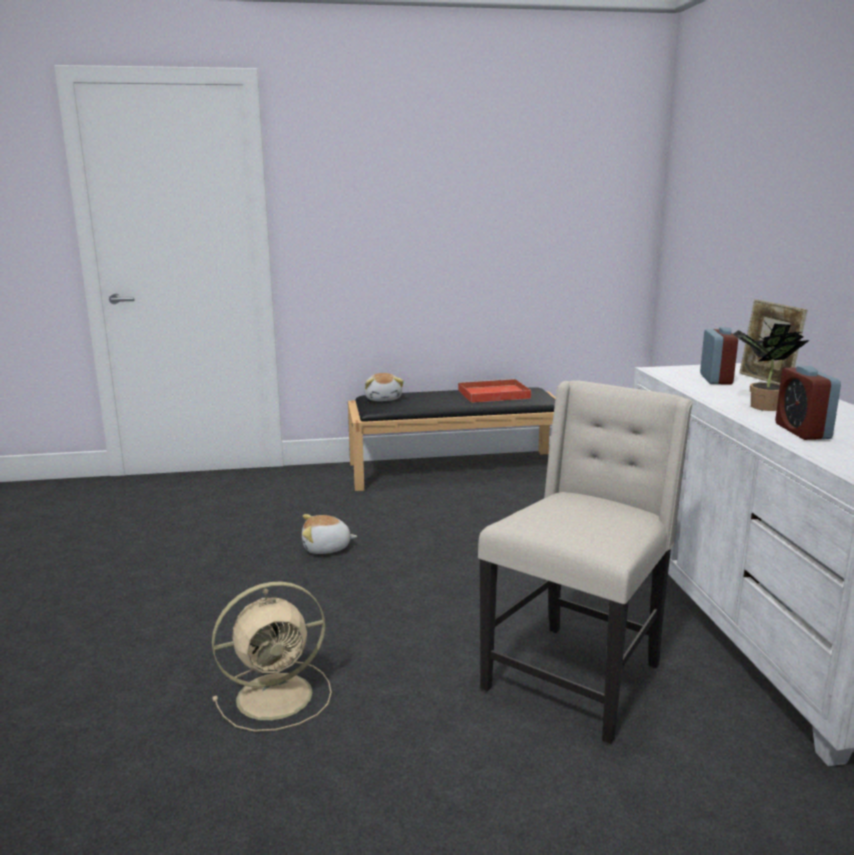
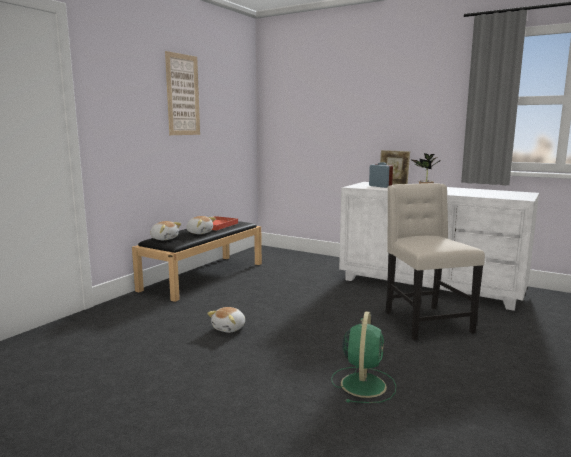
camera: 50 degrees left, 5 degrees down
(278, 695) = (363, 384): beige fan -> green fan
(442, 400) = (199, 232): none -> plush toy
(466, 178) = (183, 95): none -> picture
(802, 431) = (459, 193): alarm clock -> none

